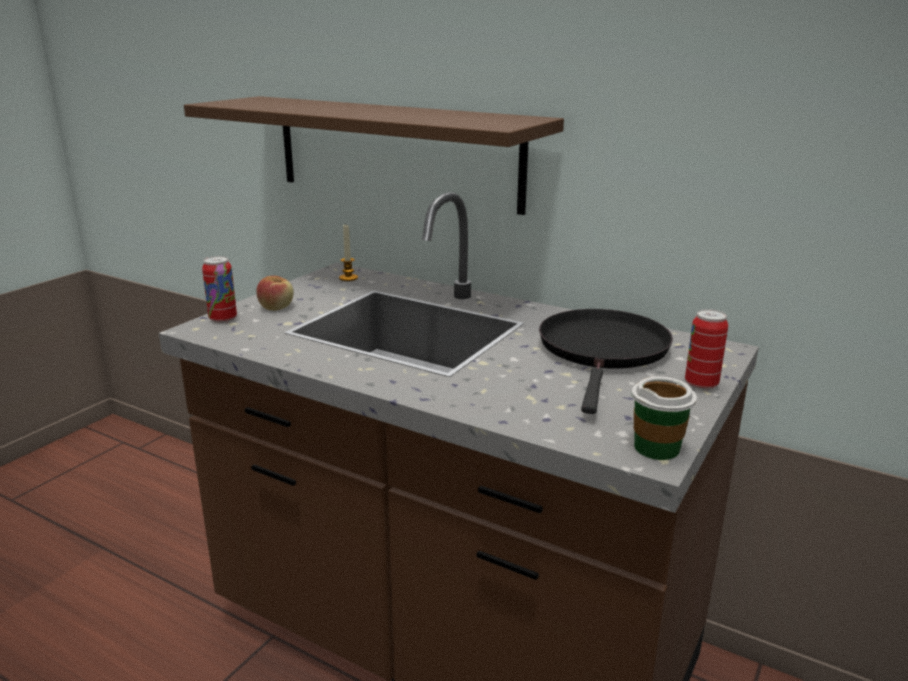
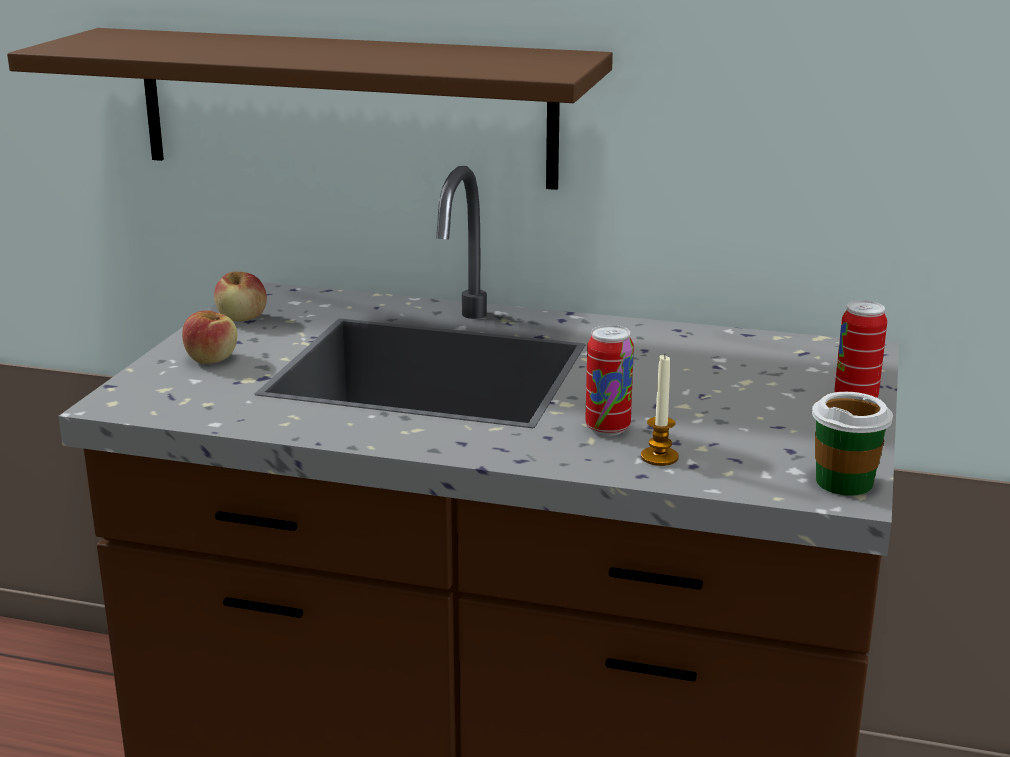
camera: 15 degrees left, 0 degrees up
(223, 319) = (144, 385): can -> can (607, 428)
(314, 284) = (242, 318): none -> apple
(348, 278) = (287, 303): candle -> candle (659, 457)
(603, 351) = (713, 371): black frying pan -> none

